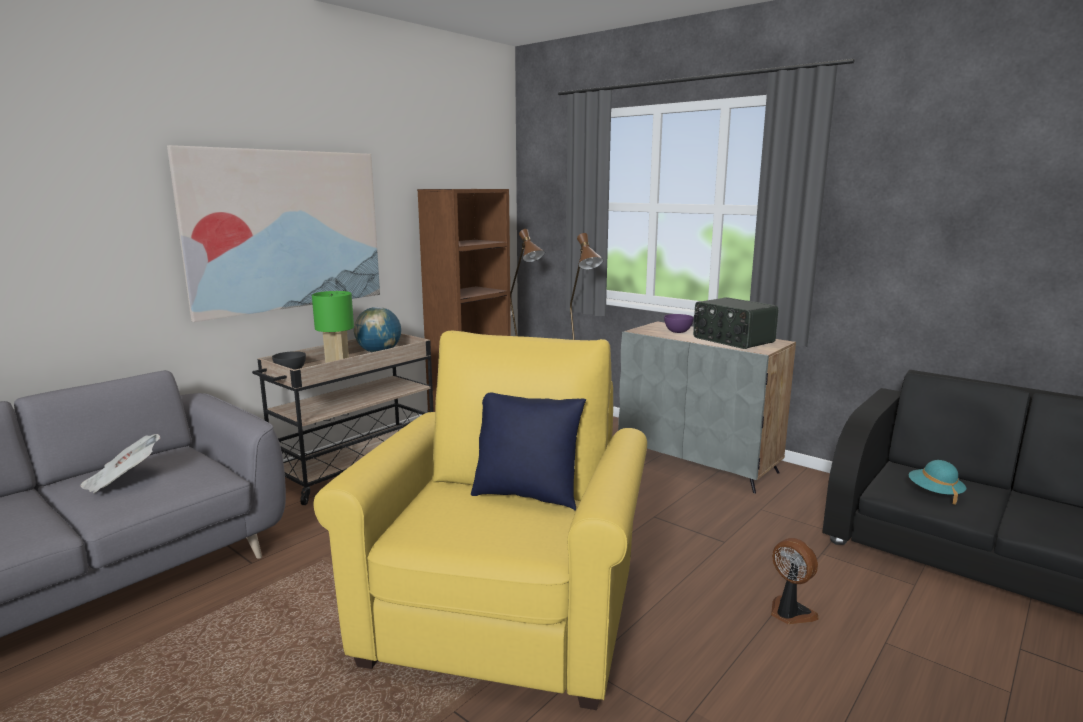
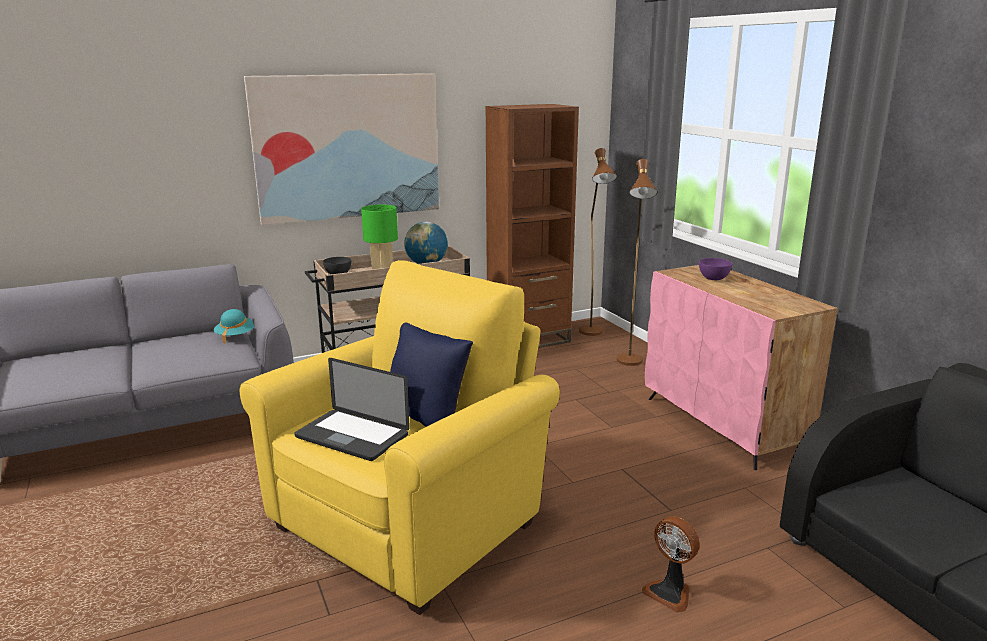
camera: 25 degrees right, 5 degrees up
(123, 481) = (176, 349): newspaper -> none
(468, 528) = (352, 436): none -> laptop
(699, 462) = (723, 425): grey cabinet -> pink cabinet
(732, 340) = (760, 296): radio -> none
(789, 613) = (670, 593): fan -> fan turned 150 degrees clockwise
(934, 493) = (913, 513): turquoise hat -> turquoise hat (236, 336)

